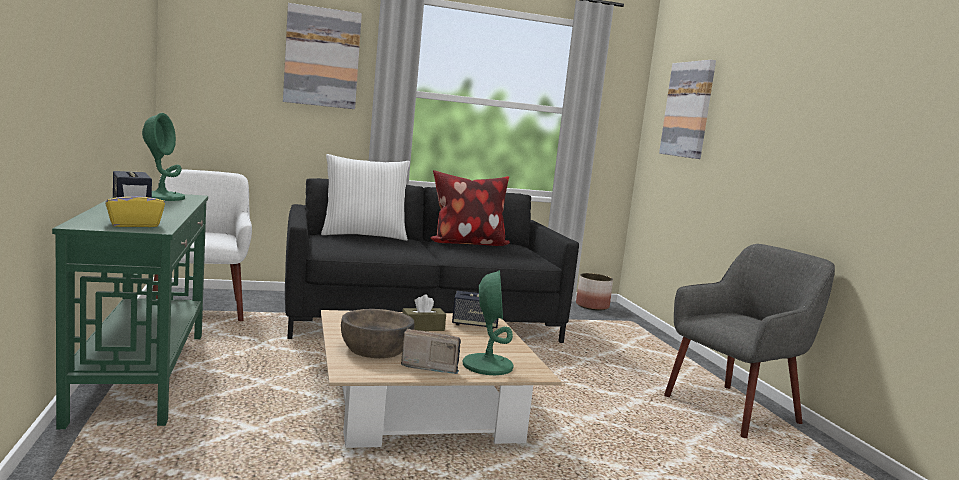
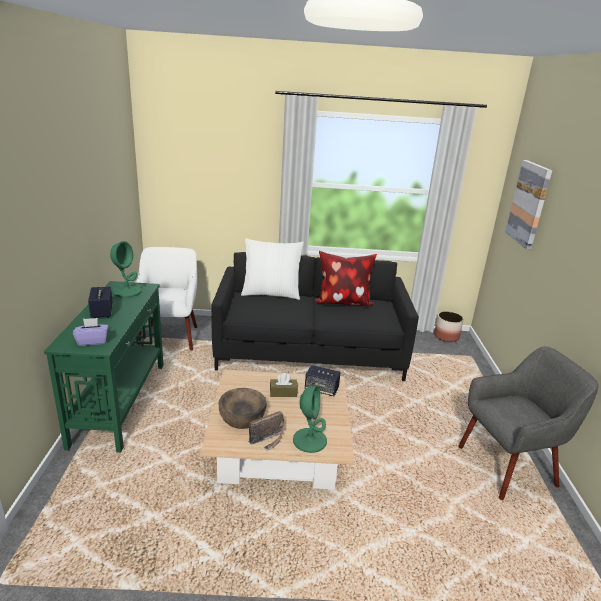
camera: 15 degrees right, 15 degrees up
(134, 224) = (92, 341): yellow tissue box -> purple tissue box
(322, 57) = (245, 162): picture -> none
(429, 366) = (269, 440): radio -> radio turned 120 degrees clockwise

